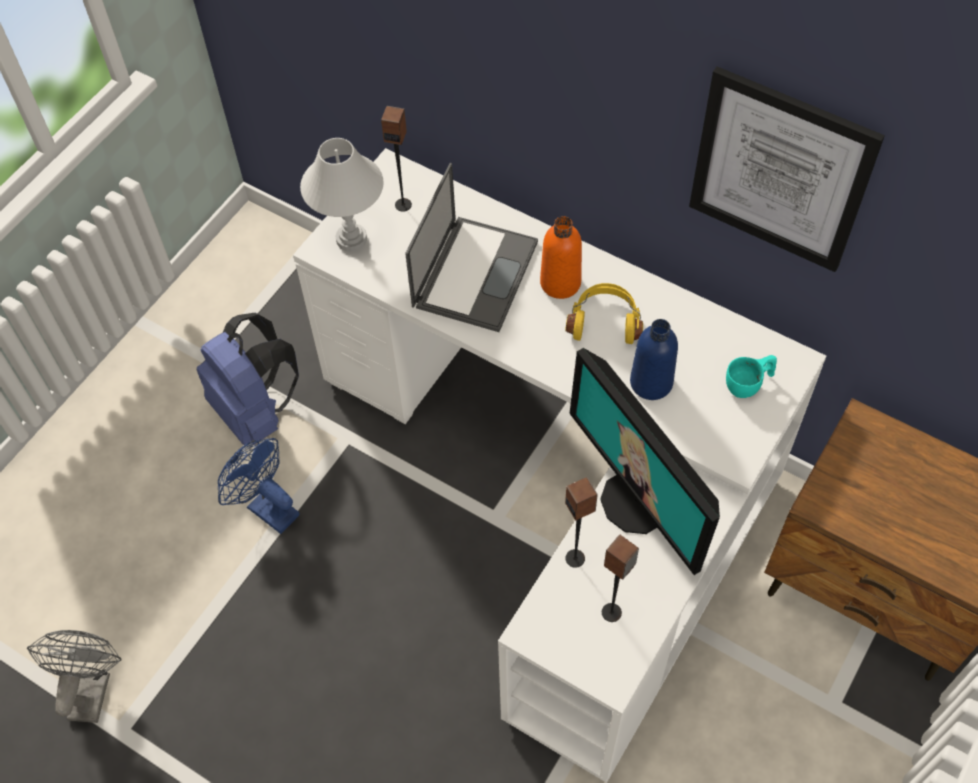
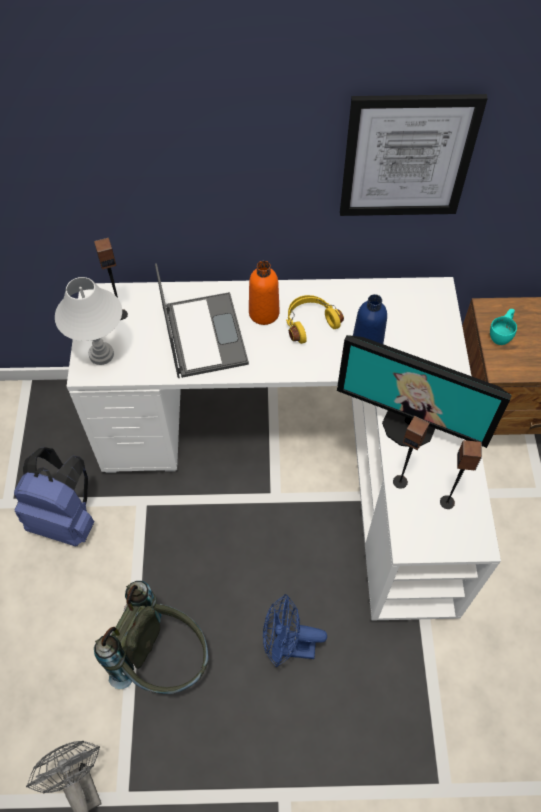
camera: 35 degrees left, 0 degrees up
(253, 620) = (163, 660): none -> grey backpack
(266, 507) = (119, 579): blue fan -> blue fan (288, 646)
(749, 384) = (424, 316): turquoise cup -> turquoise cup (502, 334)

